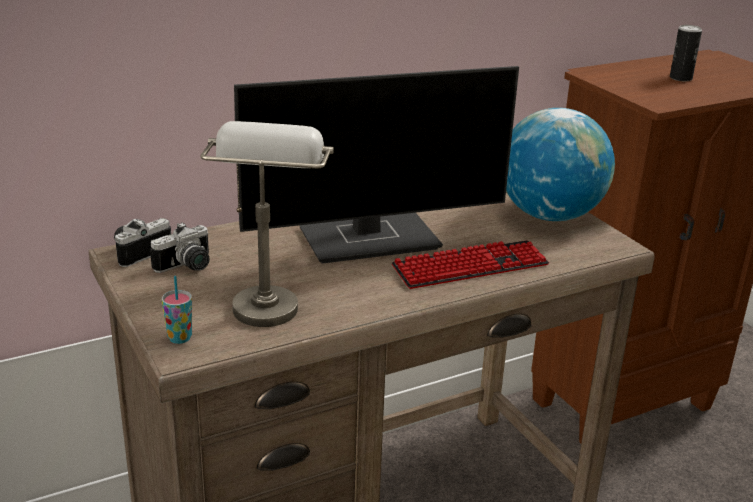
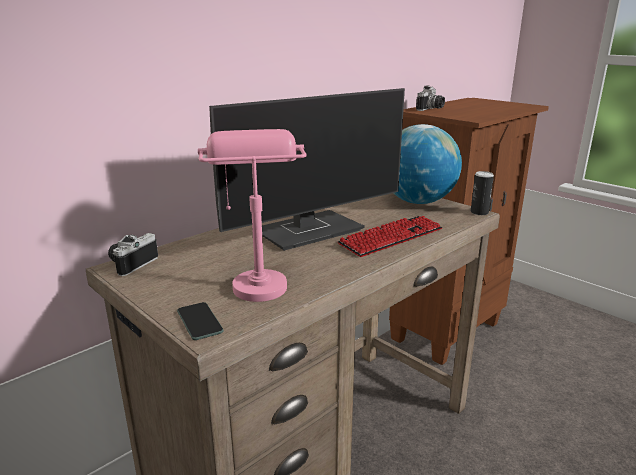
camera: 15 degrees left, 5 degrees down
(179, 338) = (199, 321): cup -> phone
(187, 267) = (178, 268): camera -> camera (431, 109)
(267, 297) = (256, 279): grey table lamp -> pink table lamp
(680, 78) = (470, 108): can -> can (479, 212)

